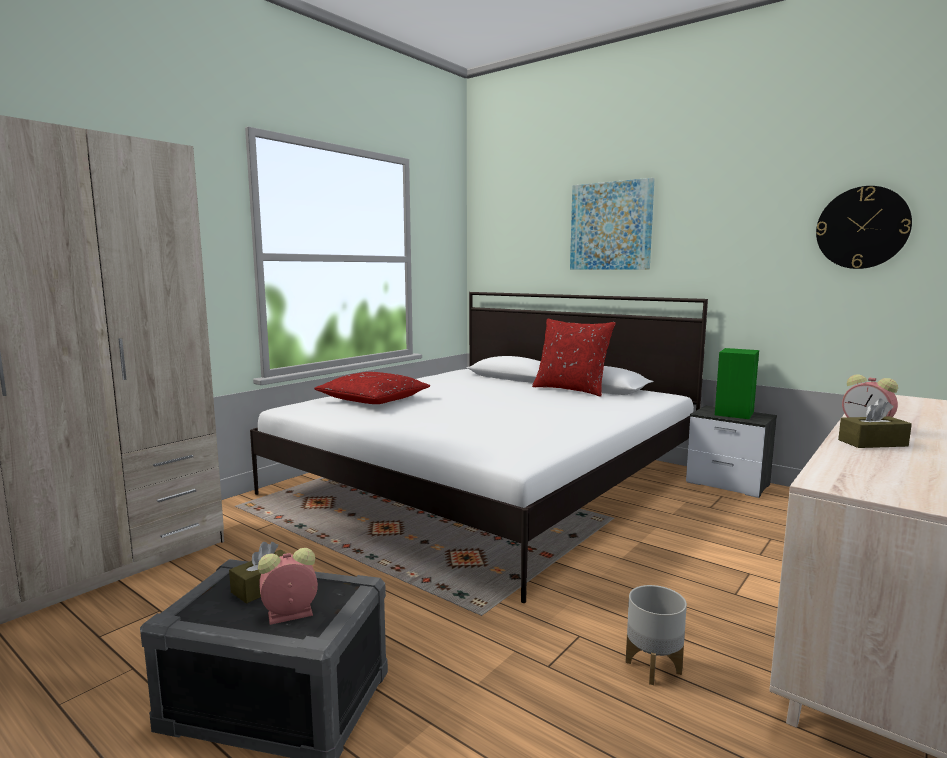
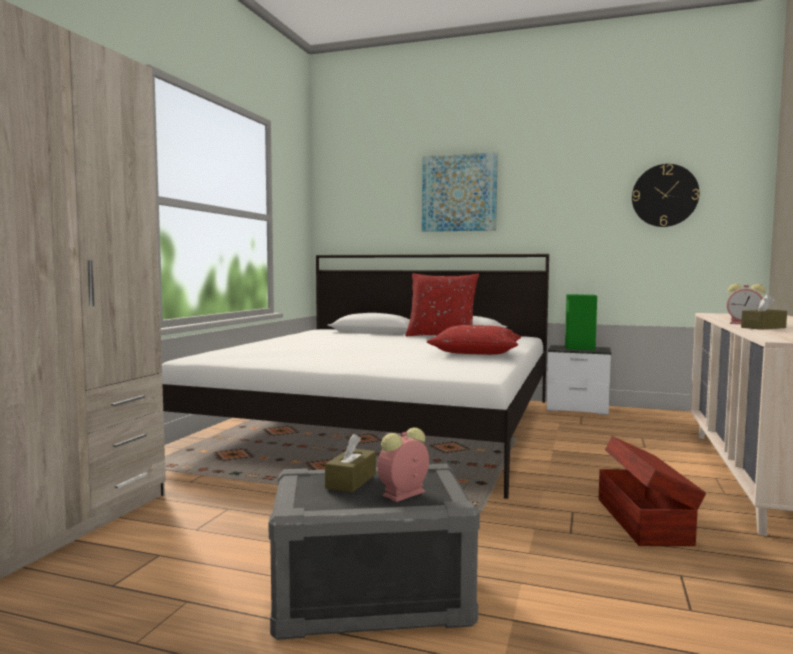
camera: 20 degrees left, 5 degrees down
(373, 400) = (273, 348): red pillow -> red pillow (476, 352)
(652, 667) = (644, 520): grey planter -> brown storage box

